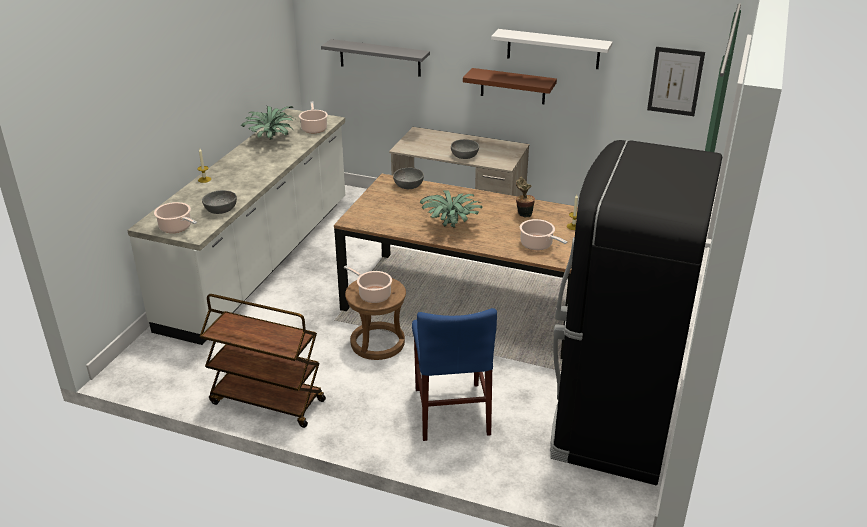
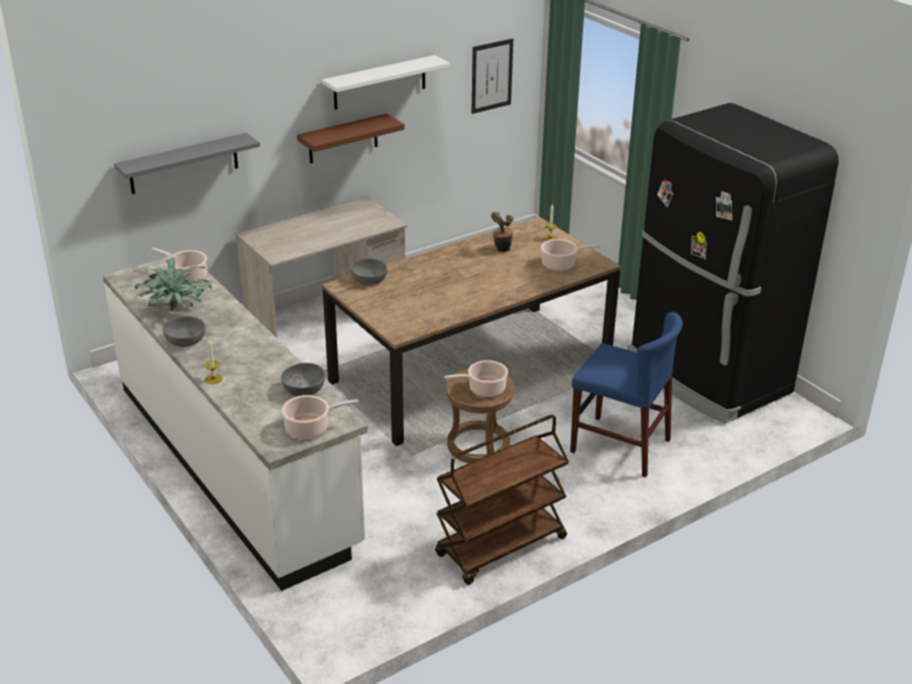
camera: 55 degrees left, 0 degrees up
(451, 226) = (479, 289): potted plant -> none
(464, 155) = (343, 233): grey bowl -> grey bowl (186, 340)

